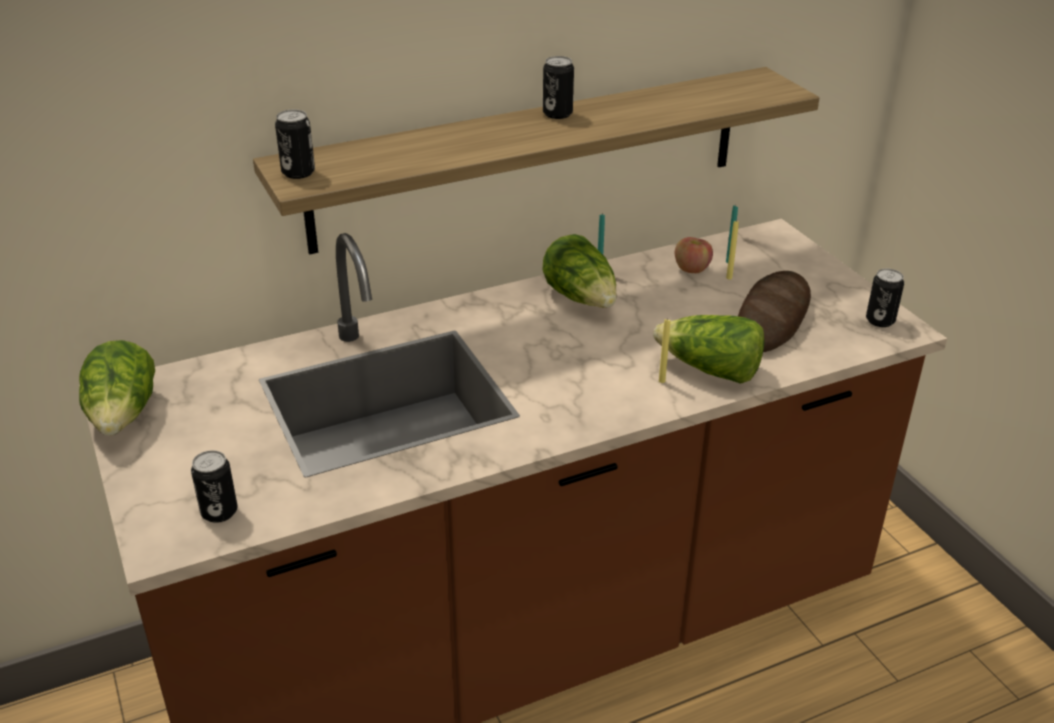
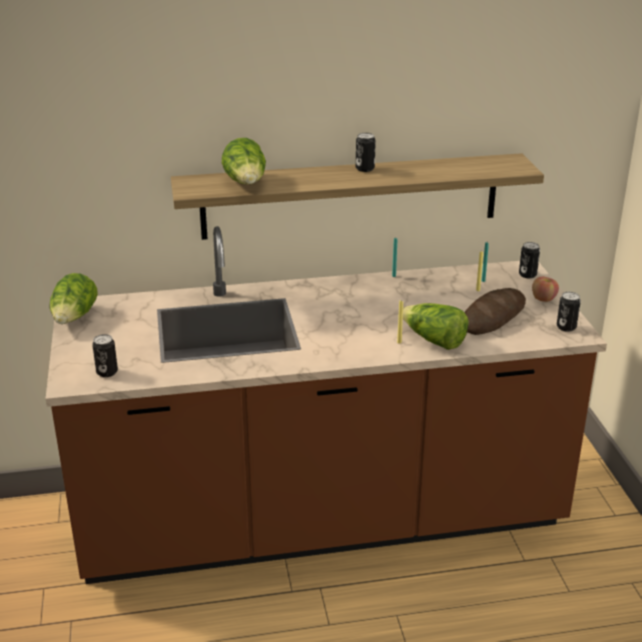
camera: 15 degrees right, 5 degrees down
(298, 172) = (191, 186): can -> can (527, 275)
(582, 298) = (374, 290): lettuce -> lettuce (246, 183)
(691, 269) = (455, 282): apple -> apple (543, 299)

